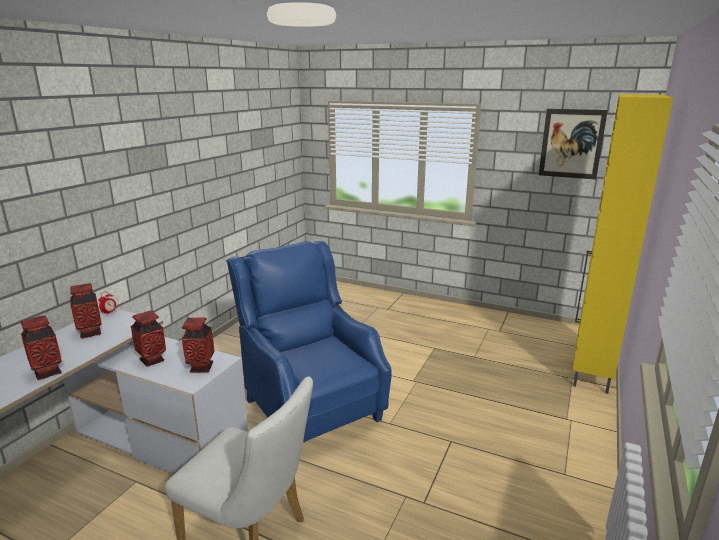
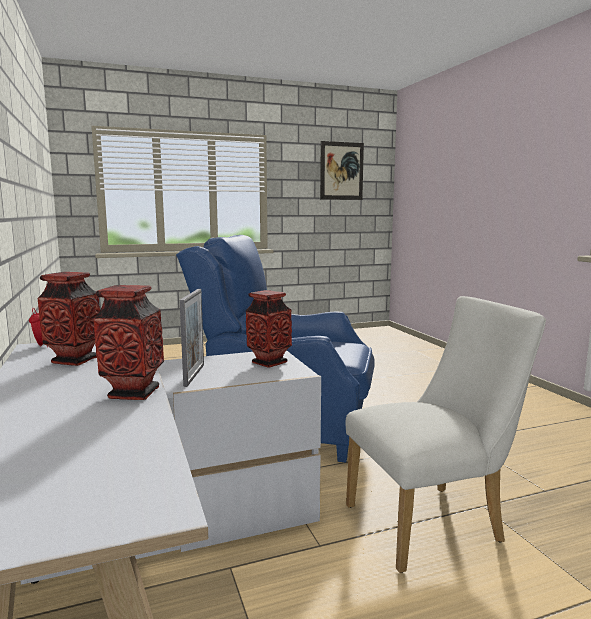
camera: 45 degrees left, 10 degrees down
(152, 360) = (194, 375): vase -> picture frame
(590, 371) = (416, 345): yellow cabinet -> none

